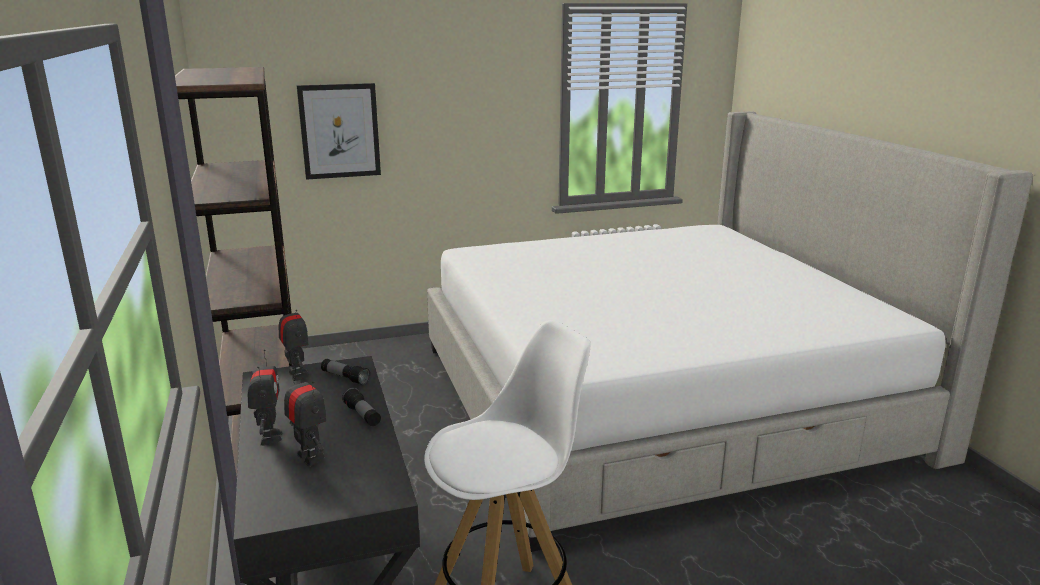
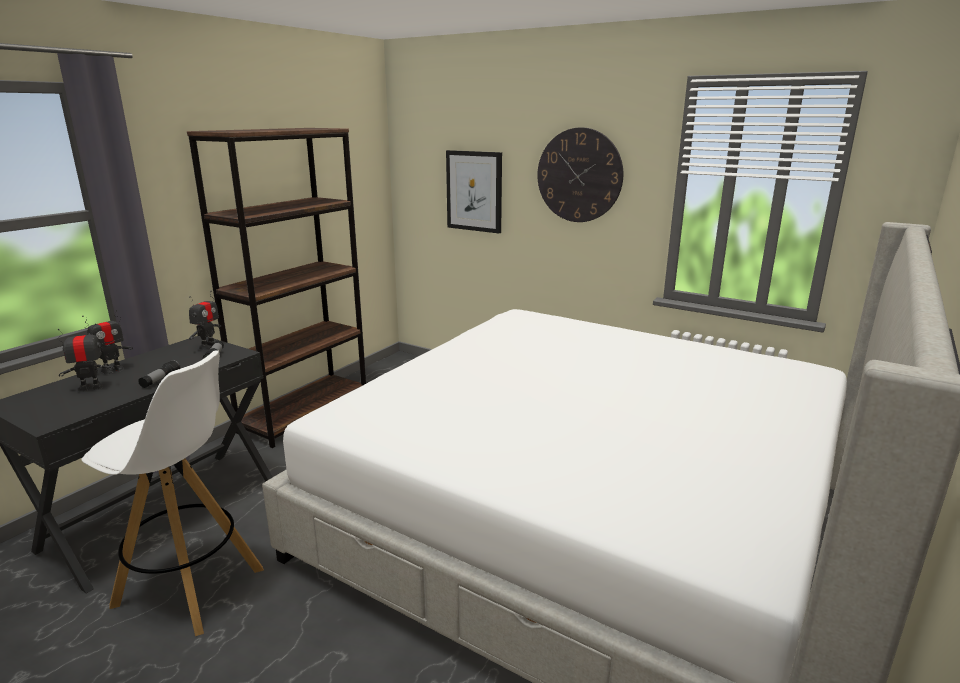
camera: 50 degrees right, 0 degrees up
(310, 457) = (91, 387): toy robot -> toy robot turned 120 degrees counterclockwise
(468, 101) = (579, 175): none -> wall clock

